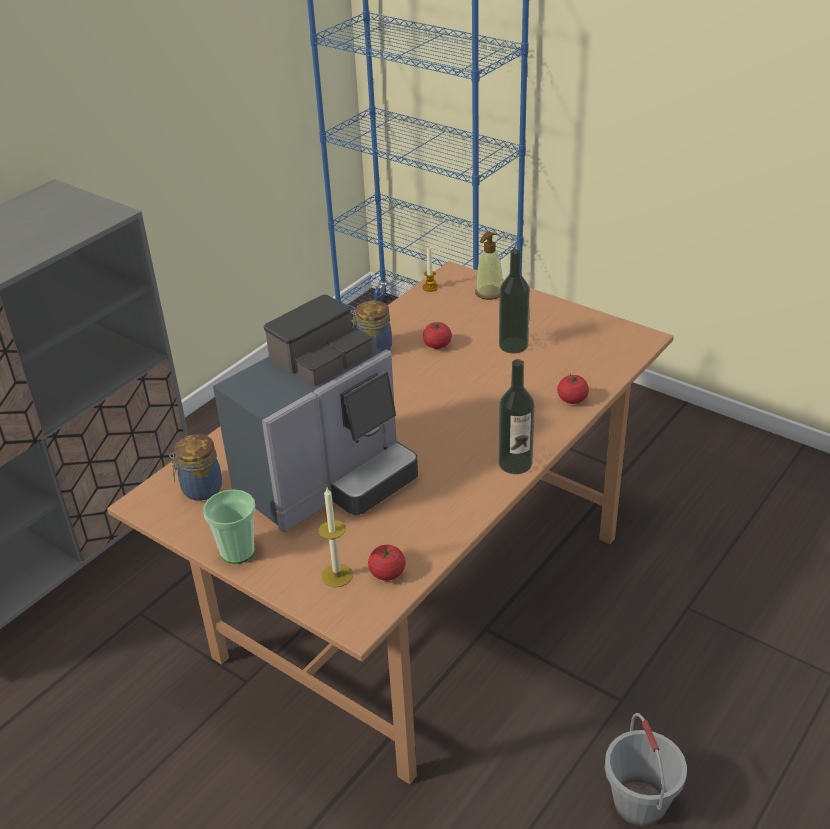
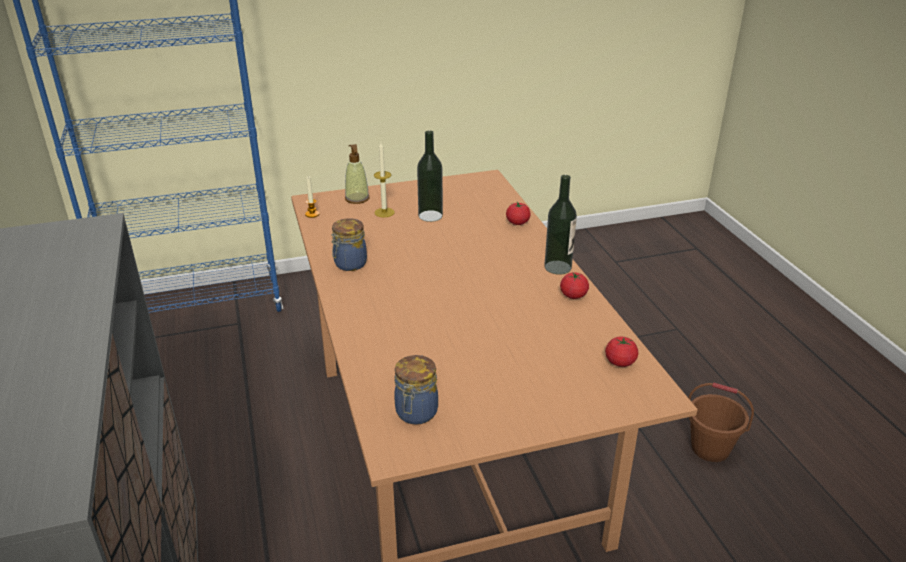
camera: 55 degrees left, 5 degrees down
(237, 552) = (522, 423): cup -> none
(328, 481) = (485, 346): coffee machine -> none
(337, 575) = (600, 385): candle -> candle (384, 212)
(437, 345) = (386, 240): tomato -> tomato (573, 295)
(640, 803) = (710, 448): grey bucket -> brown bucket

